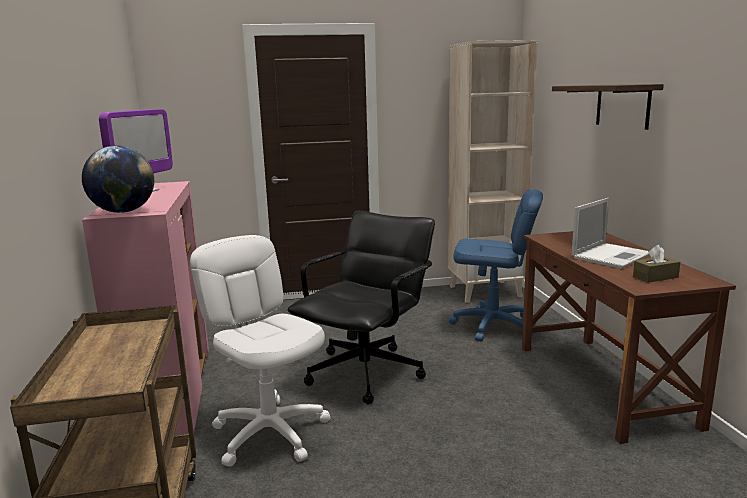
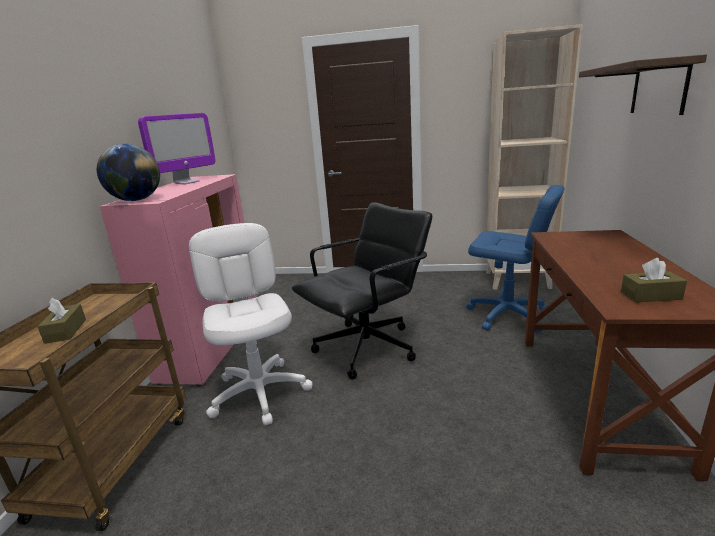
camera: 20 degrees right, 5 degrees up
(110, 362) = (66, 331): none -> brown tissue box
(612, 256) = (613, 263): laptop -> none

